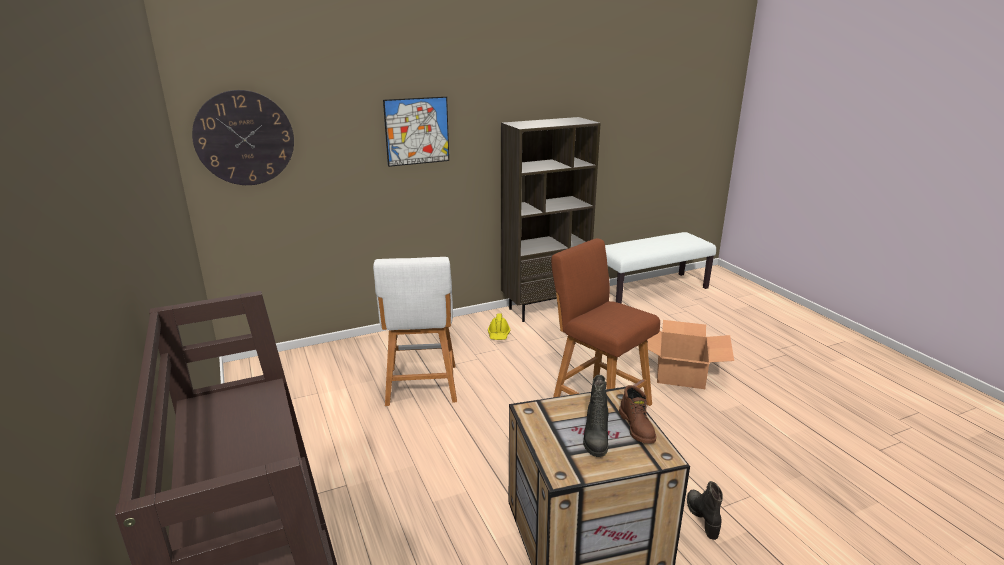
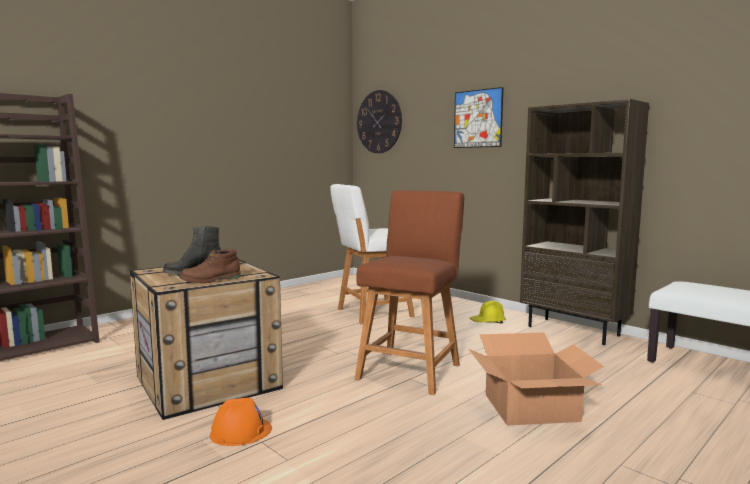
camera: 70 degrees right, 15 degrees down
(703, 518) = (241, 431): black boot -> orange hard hat

